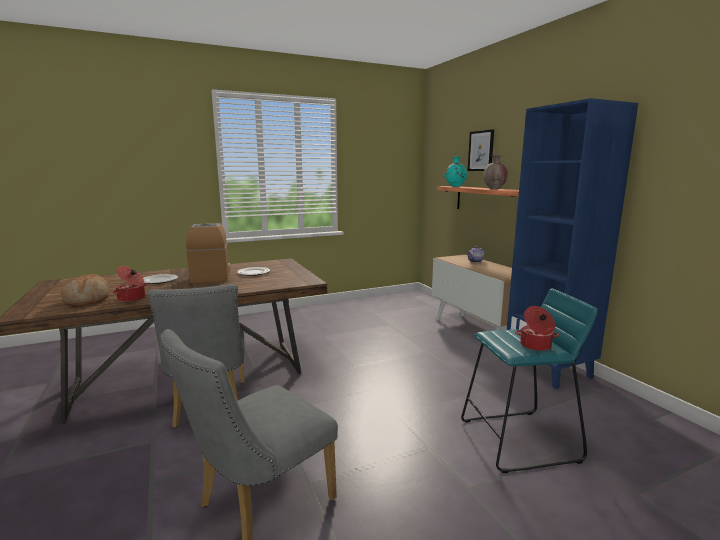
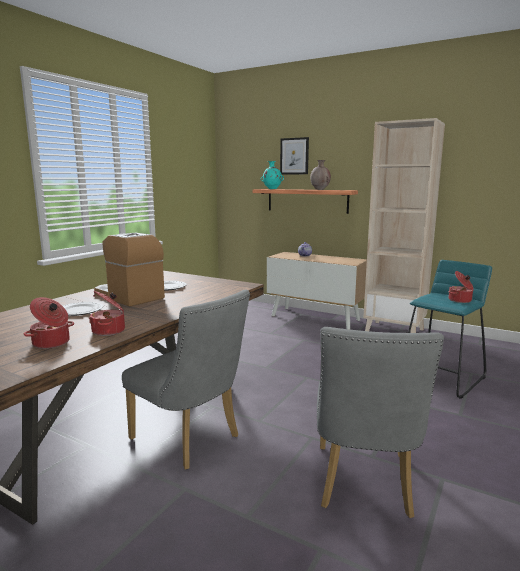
camera: 35 degrees left, 0 degrees up
(88, 299) = (51, 343): bread -> cooking pot
(549, 369) = (395, 331): blue bookcase -> beige bookcase

